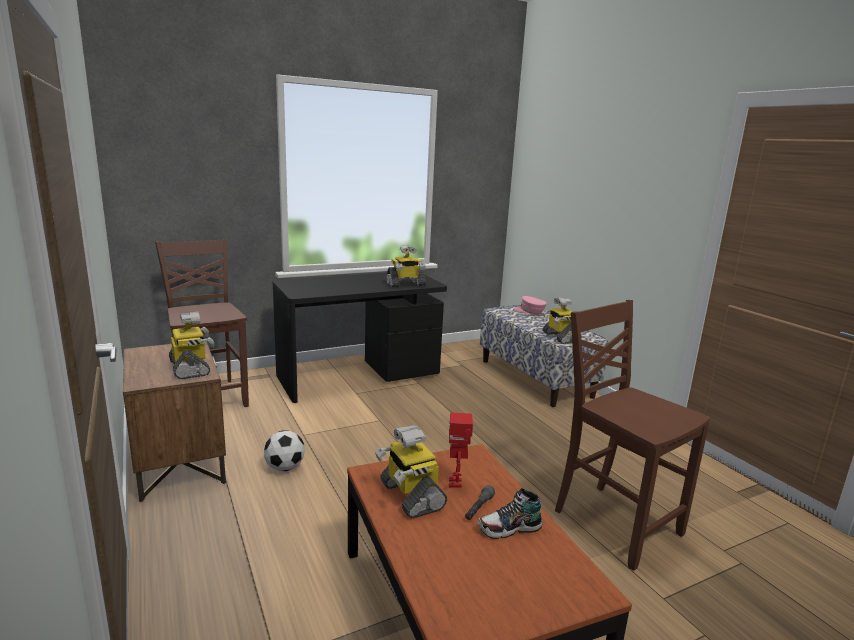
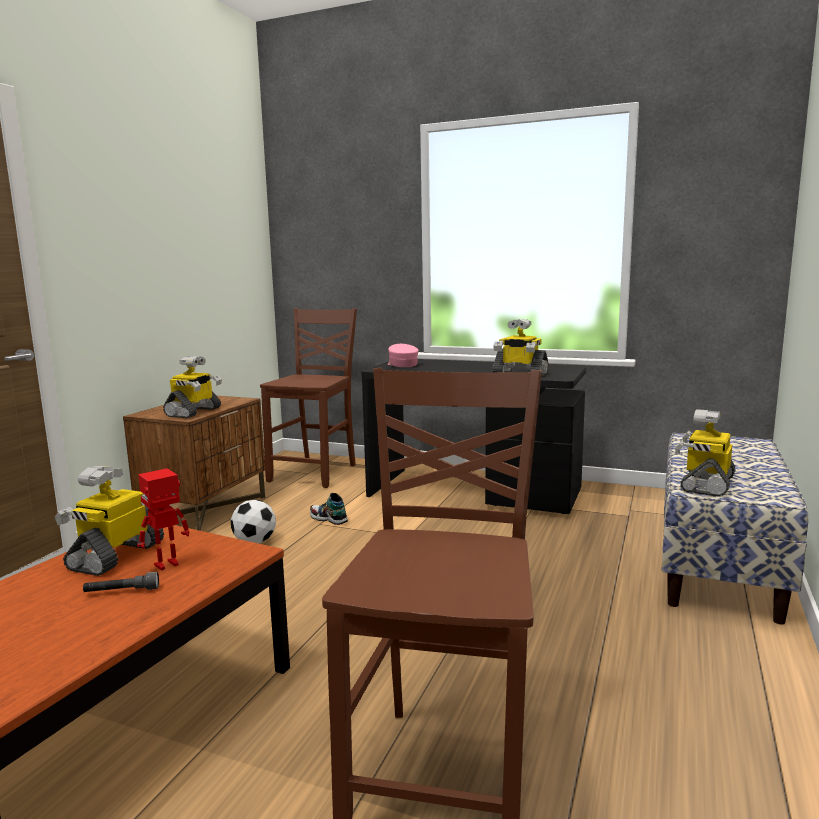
camera: 50 degrees right, 5 degrees down
(509, 528) = (92, 619): shoe -> shoe (328, 519)
(529, 311) = (747, 447): pink cap -> pink cap (402, 364)

